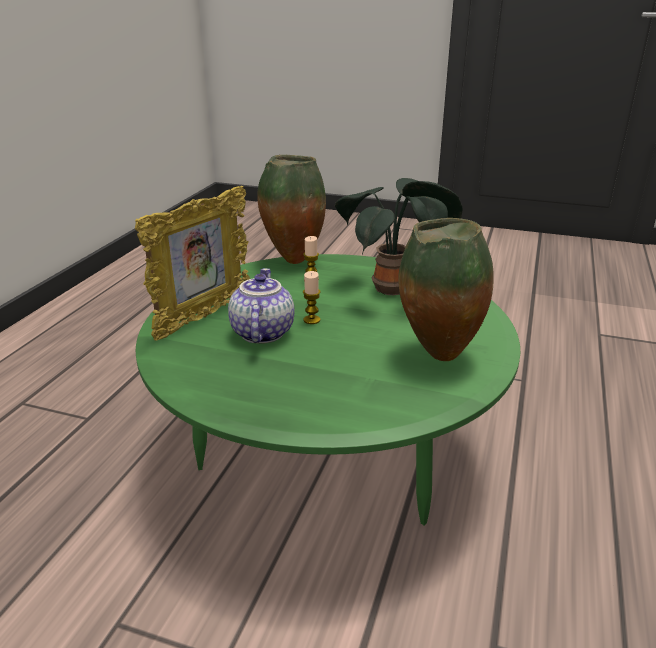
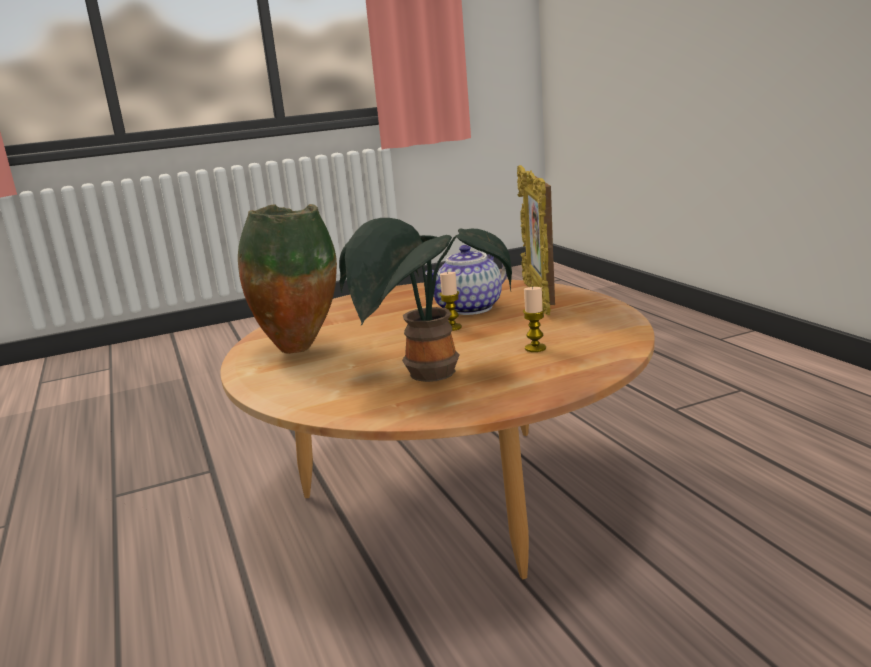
camera: 140 degrees right, 10 degrees down
(261, 333) = (471, 309): teapot -> teapot turned 90 degrees clockwise
(292, 260) = (613, 354): vase -> none
(328, 451) = (450, 495): green coffee table -> brown coffee table

